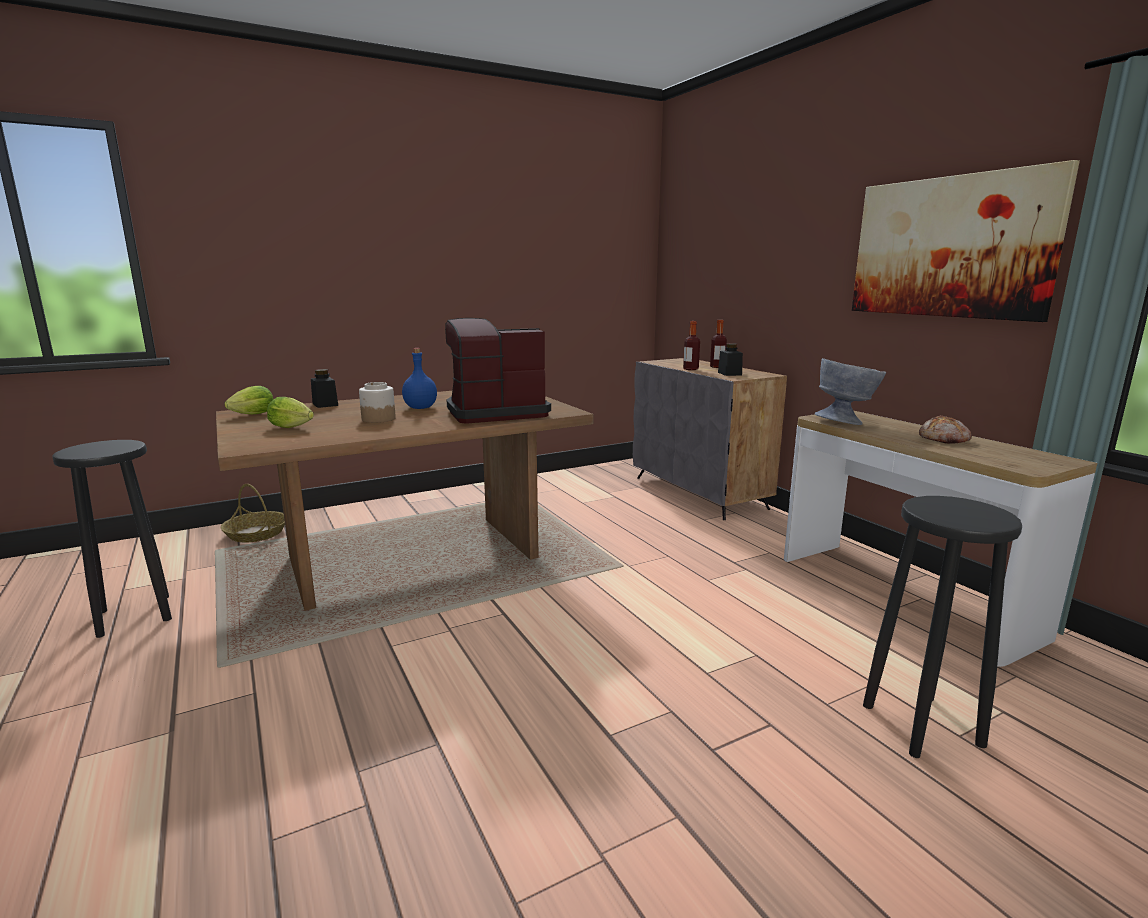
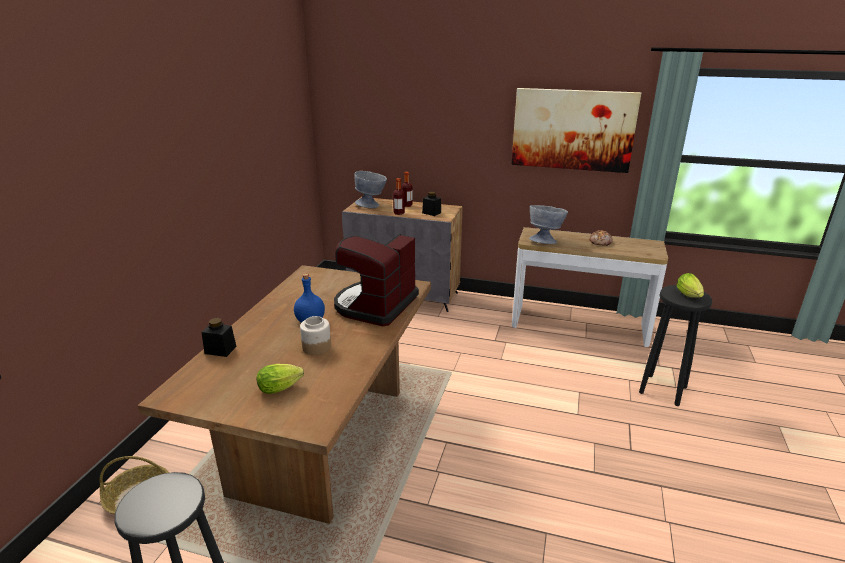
camera: 45 degrees left, 10 degrees up
(250, 415) = (195, 393): lettuce -> lettuce (690, 296)
(678, 362) = (371, 205): none -> grey bowl

